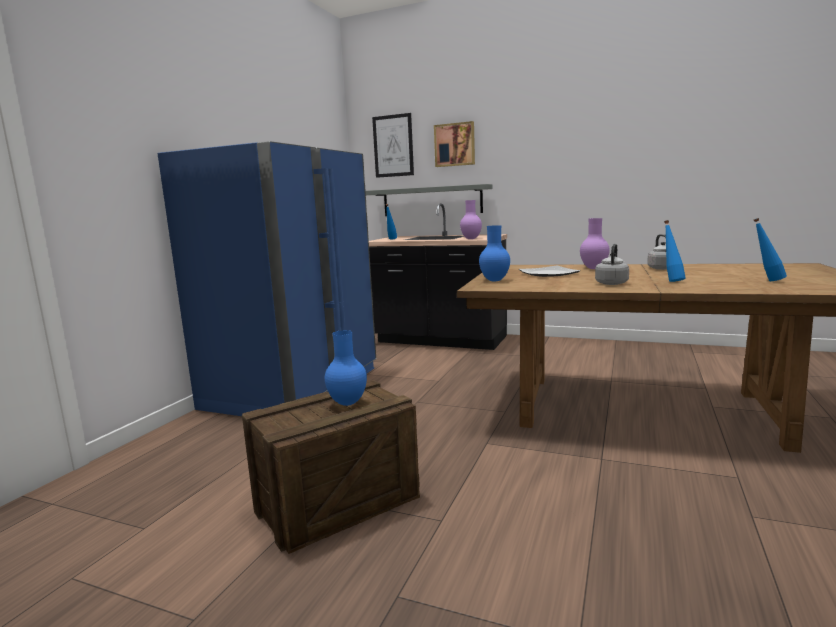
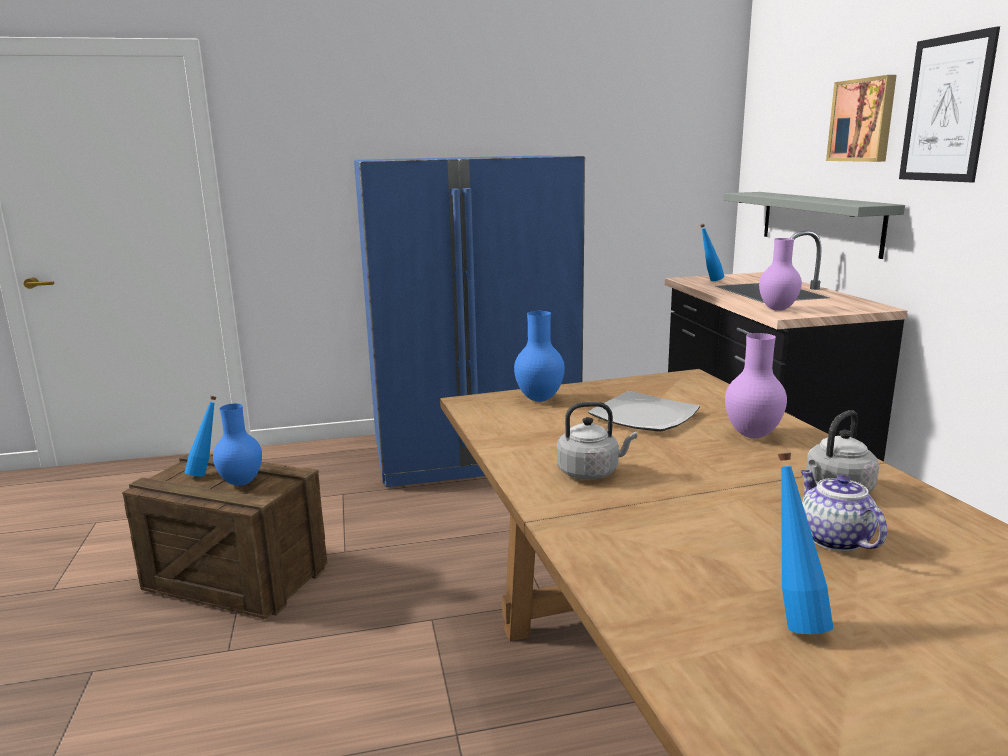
camera: 55 degrees right, 5 degrees up
(393, 146) = (788, 117): picture -> picture (946, 109)
(671, 281) = (667, 516): blue bottle -> blue bottle (206, 473)
(705, 273) = (833, 539): none -> teapot

